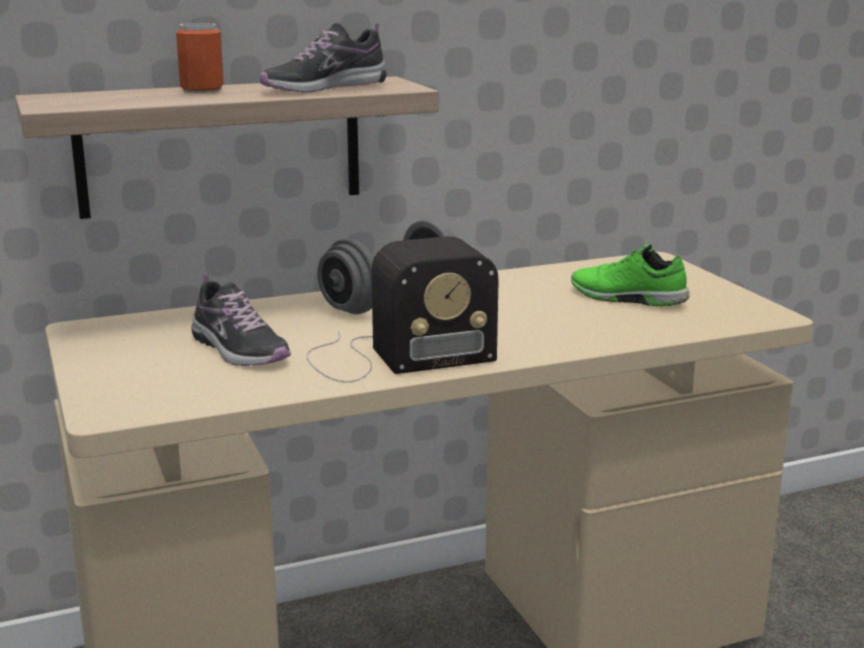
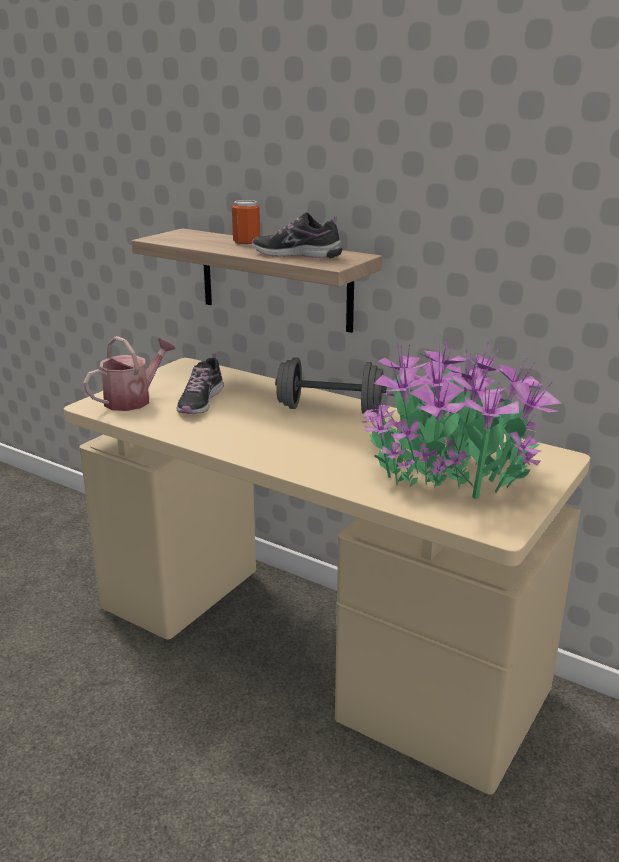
camera: 55 degrees right, 5 degrees up
(145, 383) = (133, 399): none -> watering can
(393, 357) = (238, 437): radio -> none
(626, 298) = (449, 470): green shoe -> potted plant

